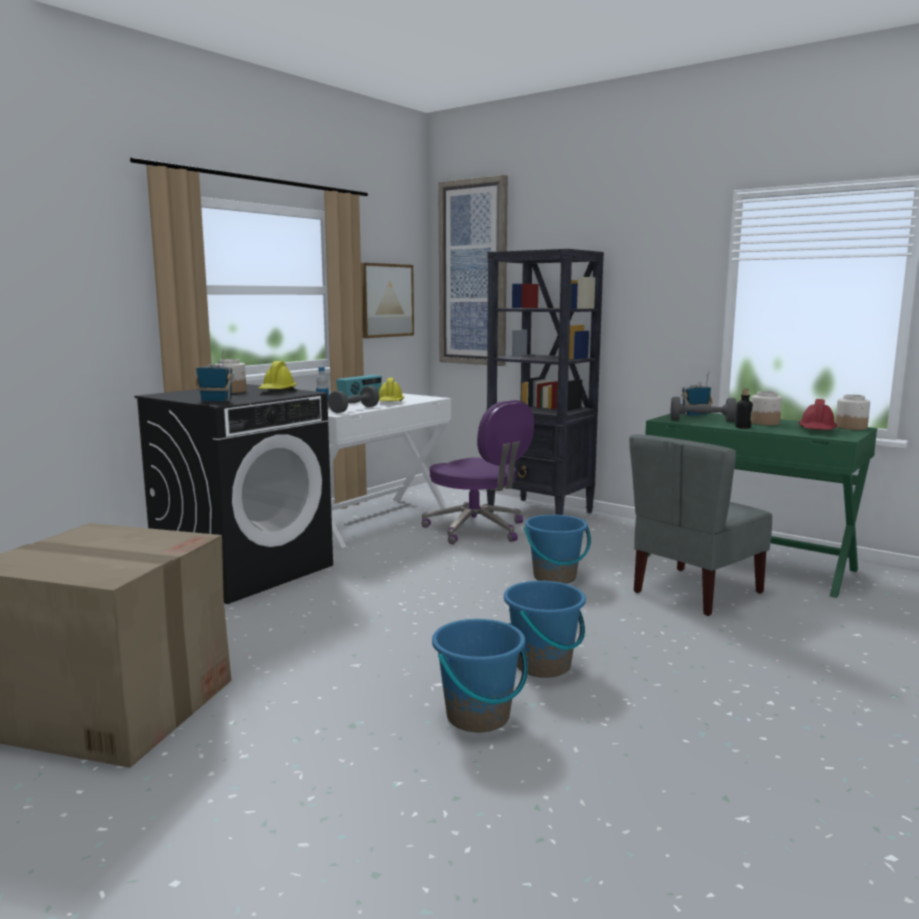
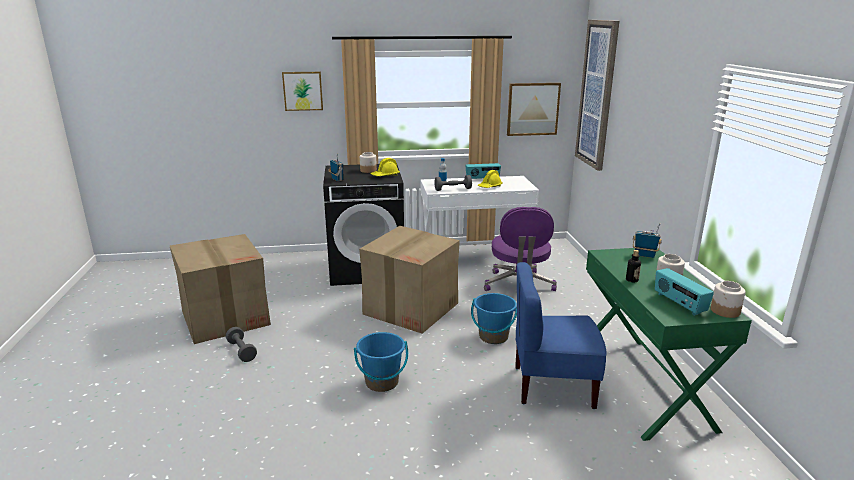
camera: 45 degrees right, 10 degrees up
(69, 257) = (303, 91): none -> picture
(405, 586) = (411, 308): none -> cardboard box
(478, 716) = (311, 390): blue bucket -> none
(540, 512) = (585, 287): black bookcase -> none
(695, 592) = (552, 386): grey chair -> blue chair
(702, 421) = (626, 263): grey dumbbell -> grey dumbbell (242, 351)
(817, 430) = (679, 304): red hard hat -> radio

